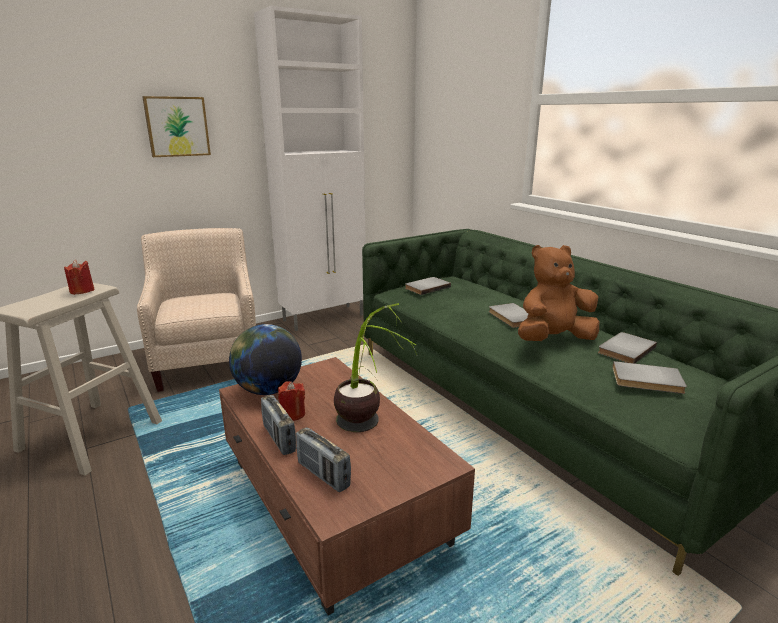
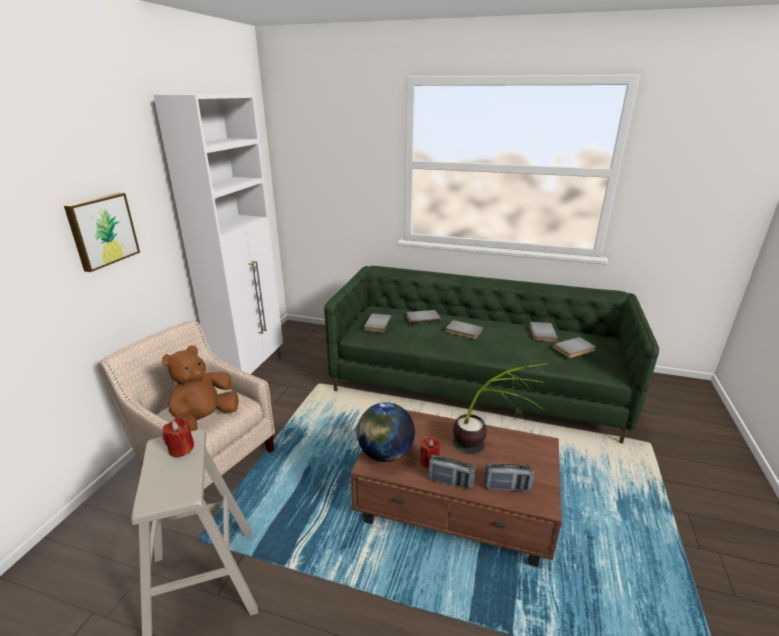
camera: 40 degrees left, 5 degrees up
(485, 295) = (422, 318): none -> grey book
(553, 339) = (504, 339): brown plush toy -> brown plush toy (205, 420)

